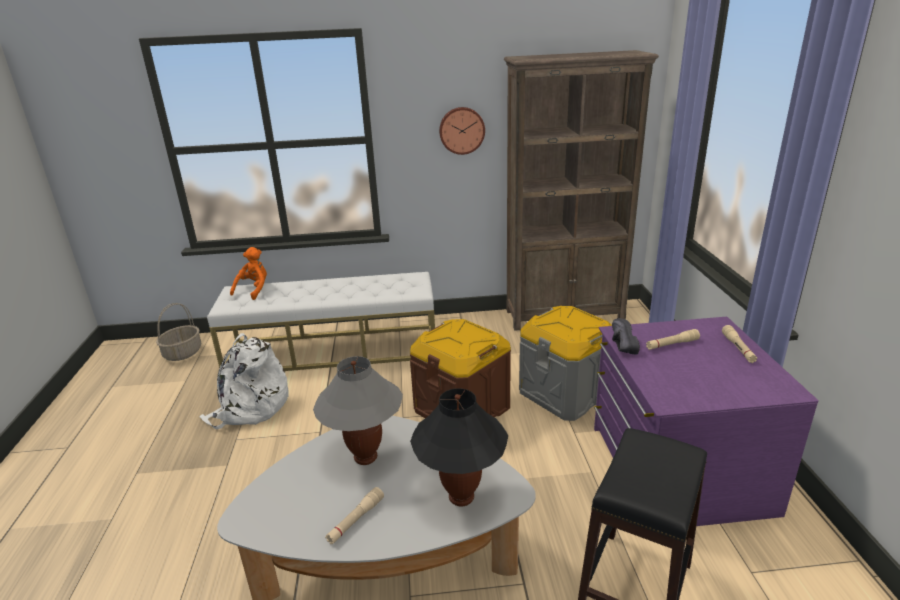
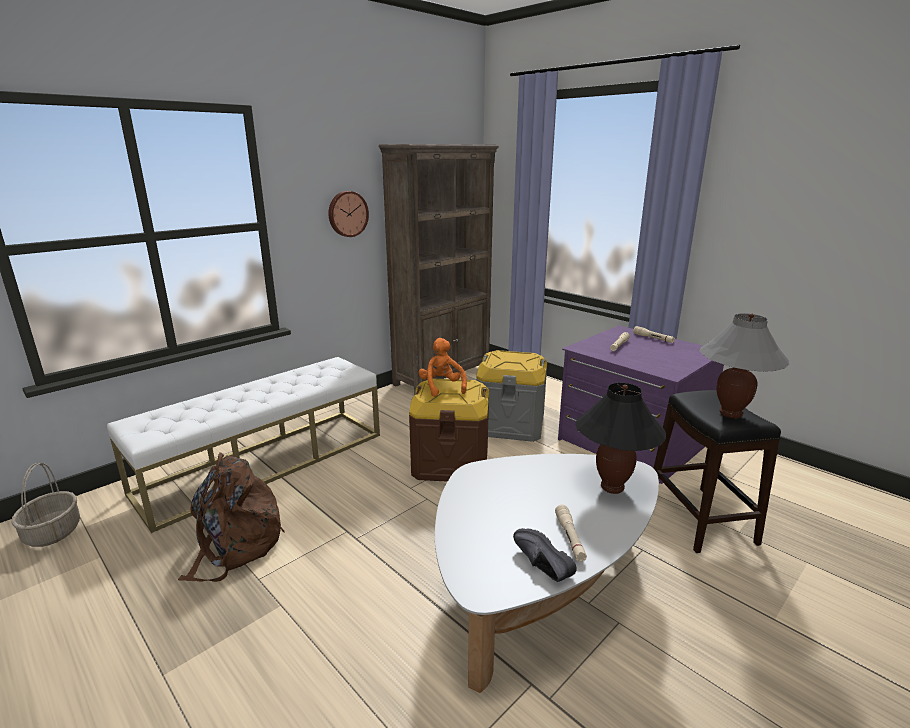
camera: 40 degrees left, 5 degrees down
(250, 408) = (235, 545): white backpack -> brown backpack
(254, 290) = (161, 415): orange plush toy -> orange plush toy (442, 387)
(366, 457) = (505, 496): grey table lamp -> grey table lamp (730, 413)
(619, 344) = (592, 353): black shoe -> black shoe (539, 566)

